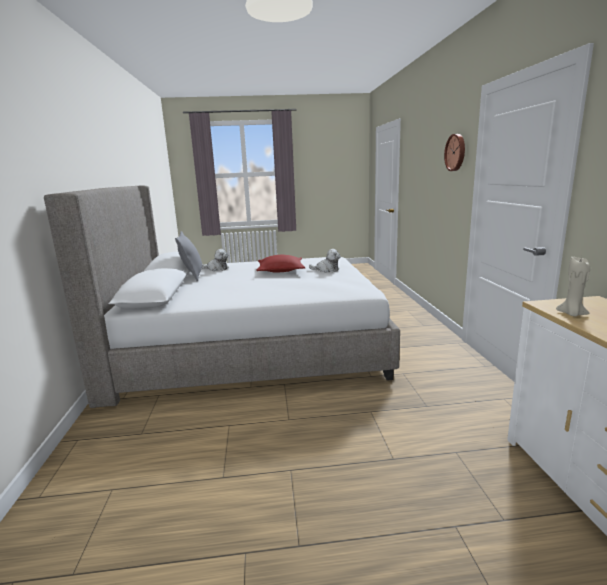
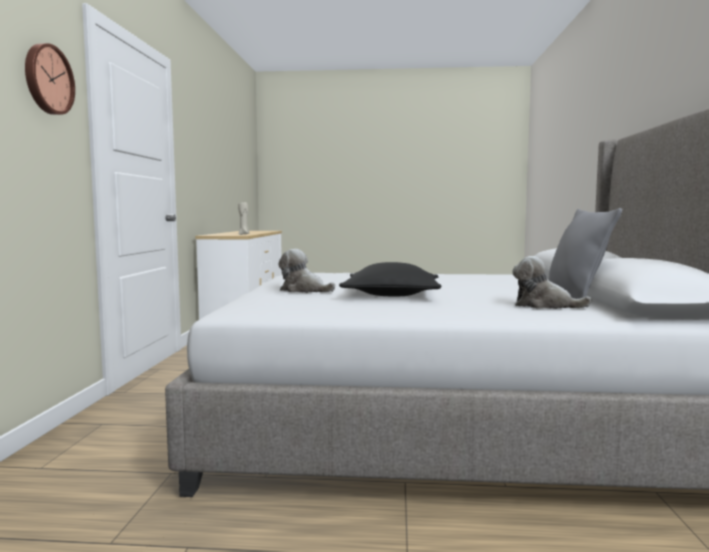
camera: 170 degrees left, 10 degrees down
(280, 271) = (391, 295): red pillow -> black pillow

